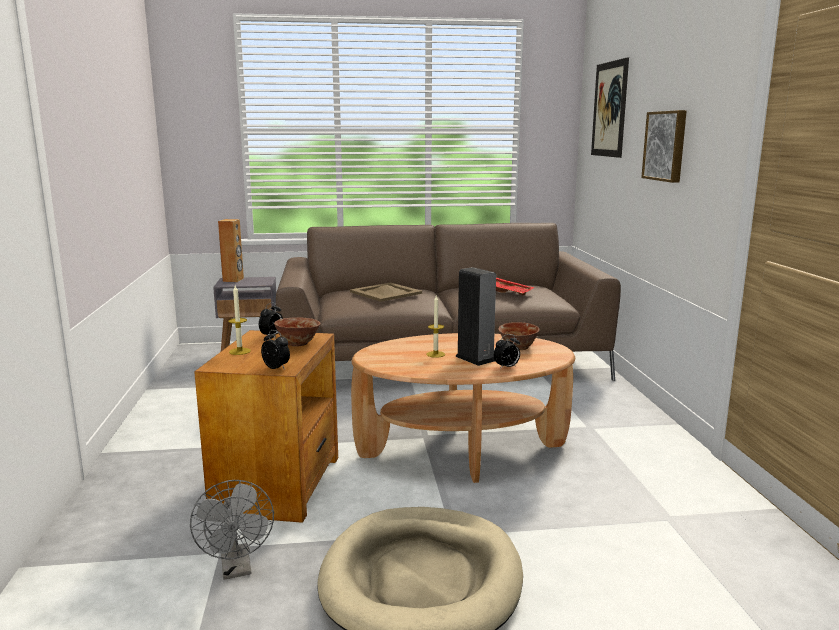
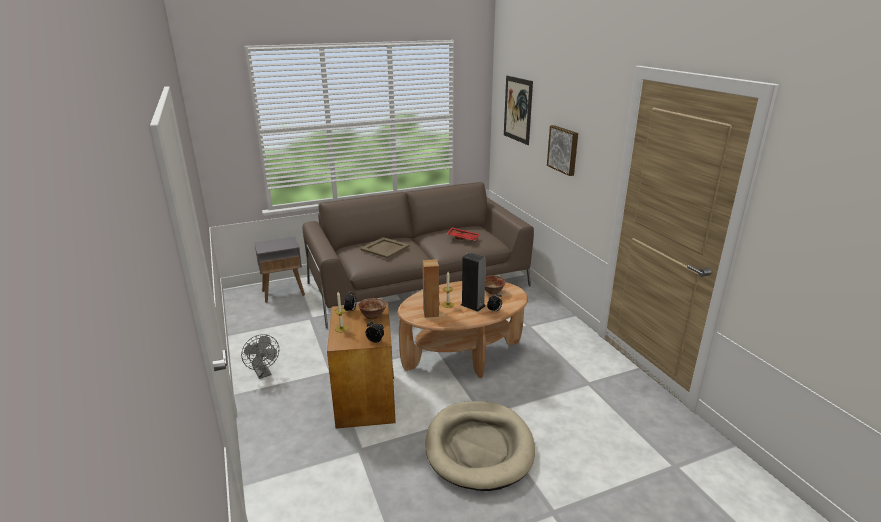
camera: 15 degrees left, 10 degrees up
(233, 280) = (266, 244): brown speaker -> brown speaker (431, 313)
(237, 569) = (375, 460): grey fan -> grey fan (263, 373)

